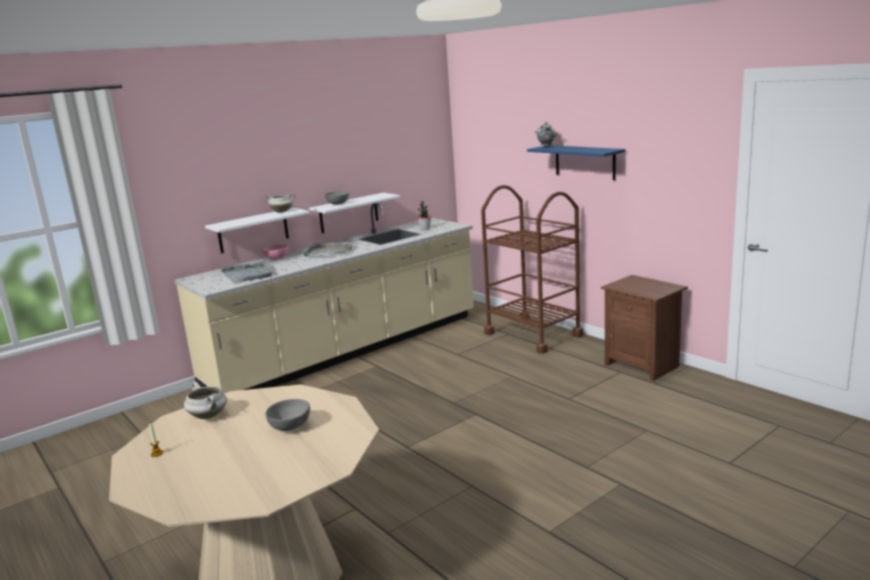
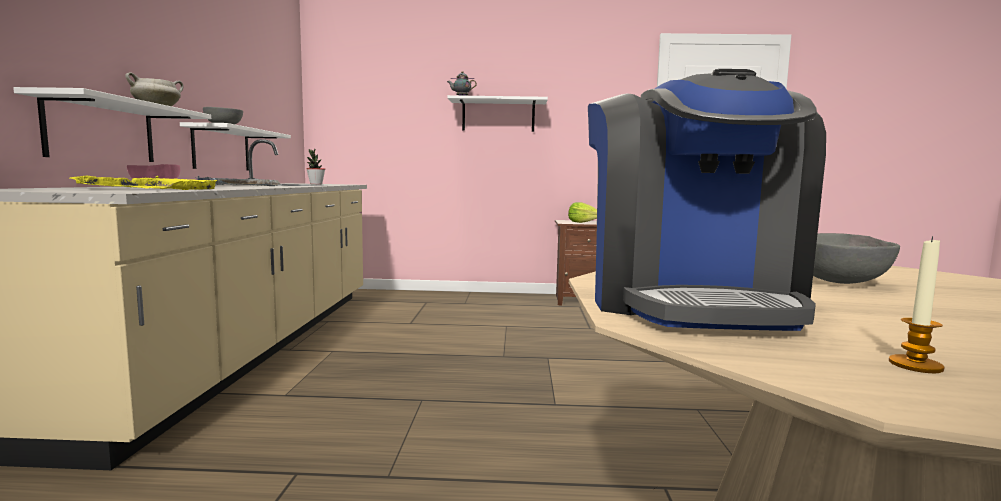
camera: 50 degrees left, 10 degrees down
(209, 416) = (687, 301): white cooking pot -> coffee machine
(248, 274) = (151, 189): grey tray -> yellow tray
(533, 334) = (451, 299): brown cart -> none
(585, 162) = (498, 116): blue shelf -> white shelf
(635, 286) = (582, 222): none -> lettuce

